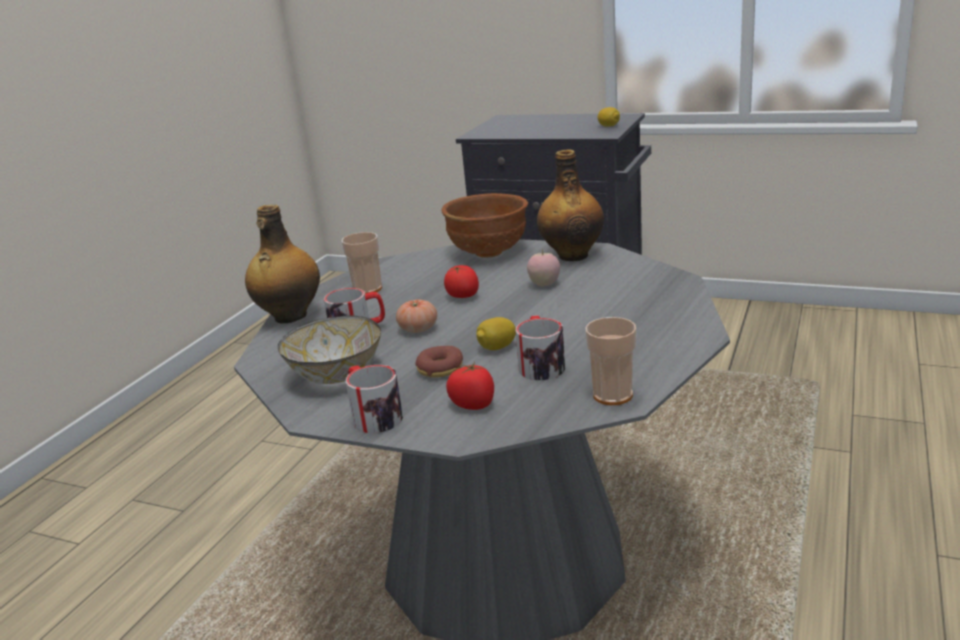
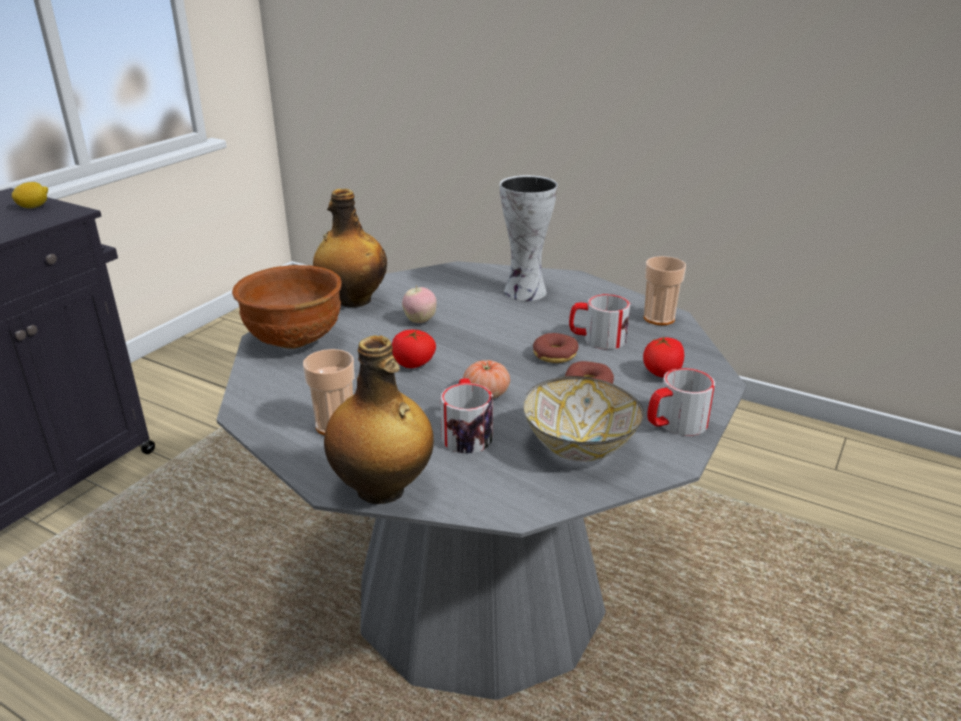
camera: 85 degrees left, 5 degrees up
(497, 348) = (554, 355): lemon -> donut
(639, 316) = (523, 292): none -> vase

